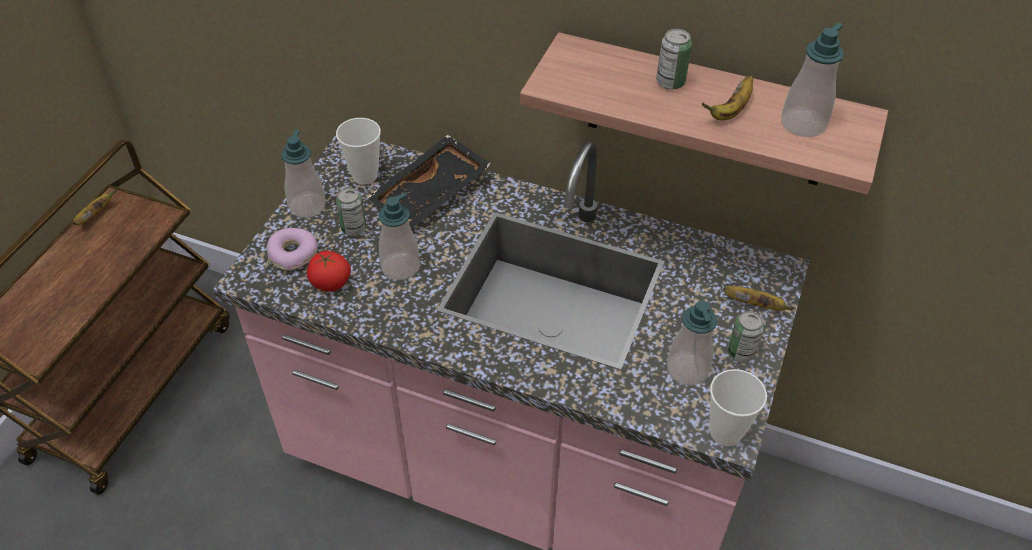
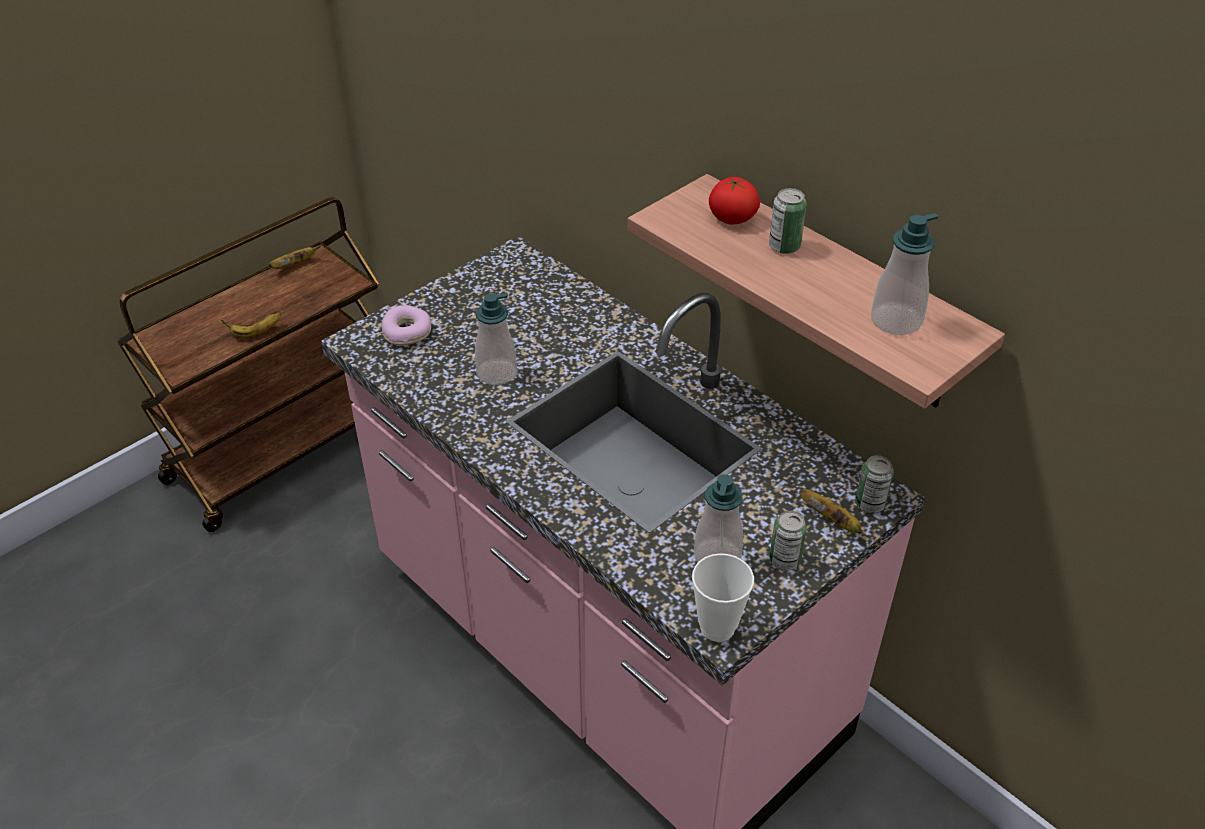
camera: 25 degrees right, 5 degrees down
(307, 206) = (446, 294): soap dispenser -> none
(331, 283) = (425, 367): tomato -> tomato (732, 218)
(354, 229) = (475, 327): can -> can (870, 504)
(364, 176) = (515, 283): cup -> none
(432, 194) = (568, 317): black tray -> none
(730, 111) = (827, 288): banana -> banana (255, 332)

